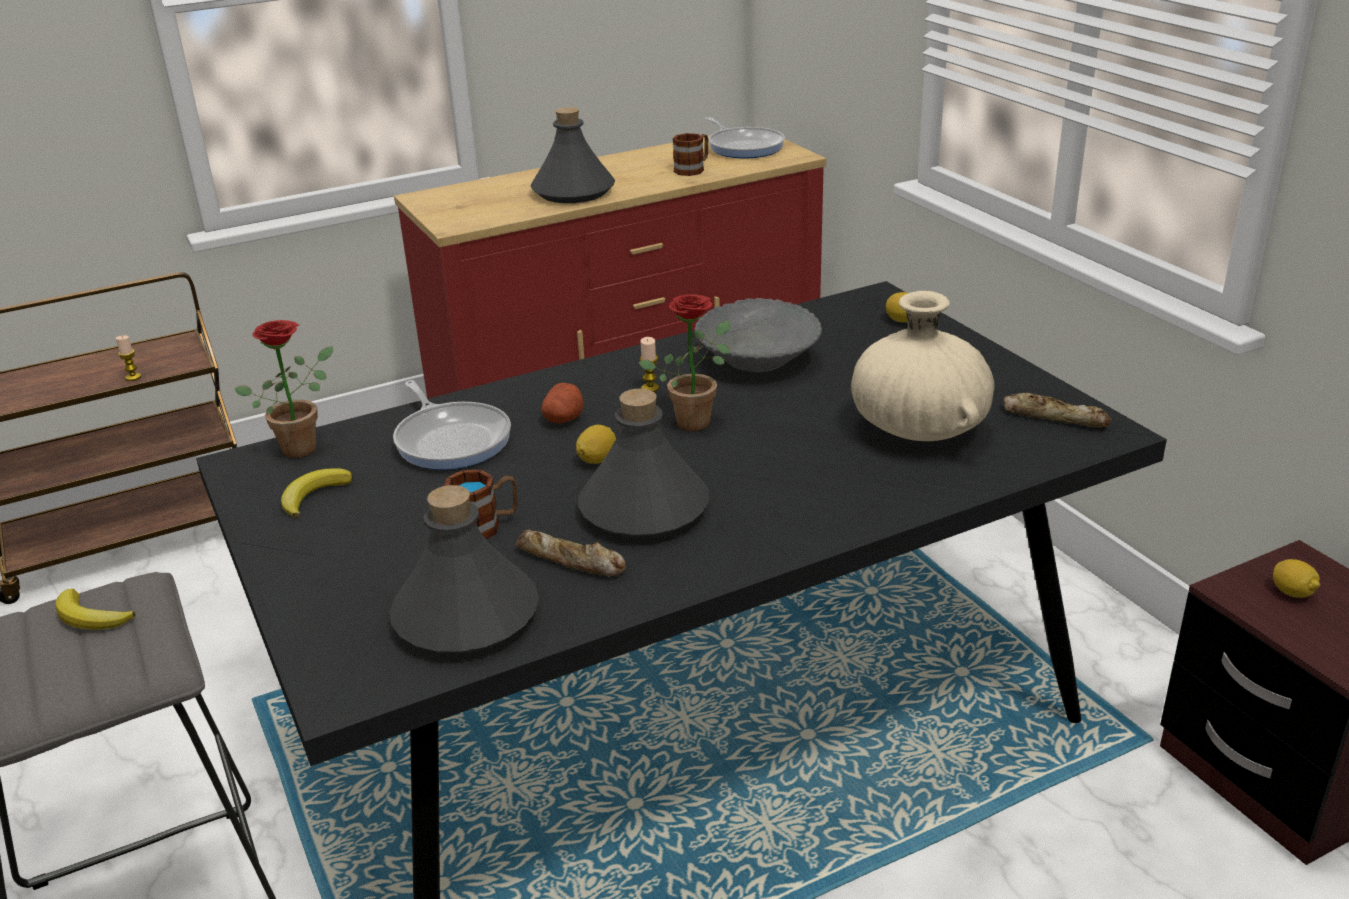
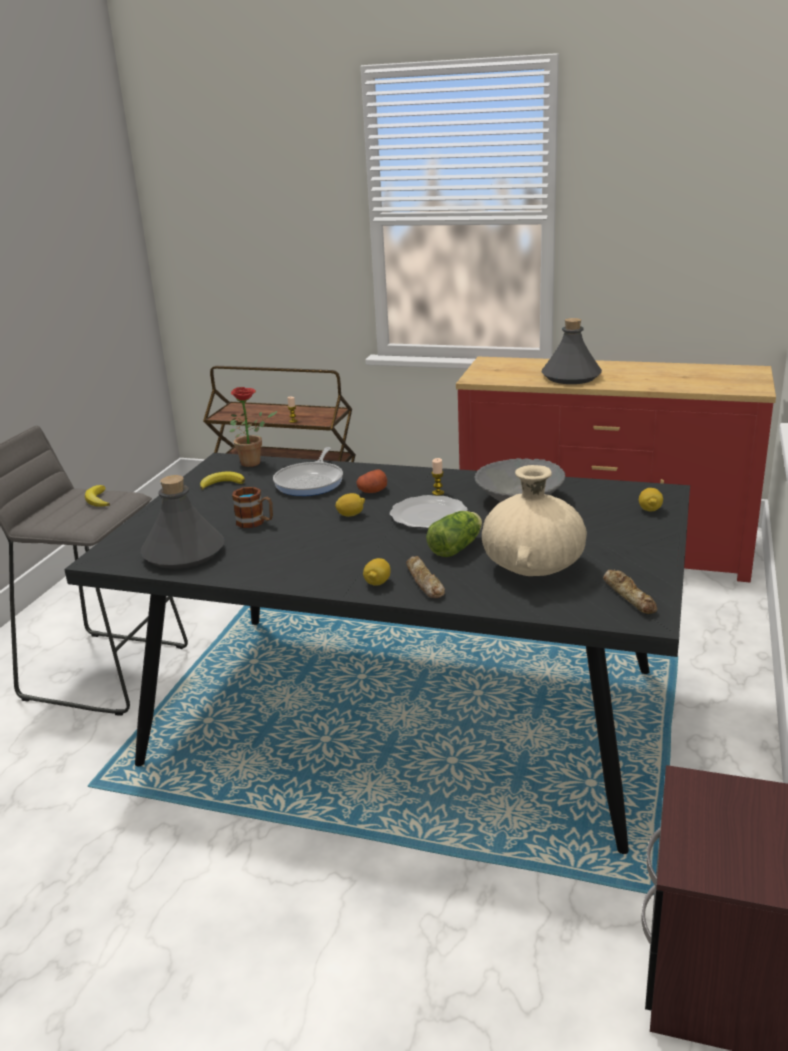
camera: 45 degrees right, 5 degrees down
(571, 561) = (258, 551): bread -> bread (423, 582)
(644, 510) = (326, 545): grey bottle -> none
(693, 169) = (669, 381): mug -> none
(696, 419) = (429, 515): potted plant -> plate
(744, 147) = (731, 376): frying pan -> none
(800, 442) = (457, 547): none -> lettuce
(1292, 592) = (733, 809): lemon -> lemon (377, 583)

